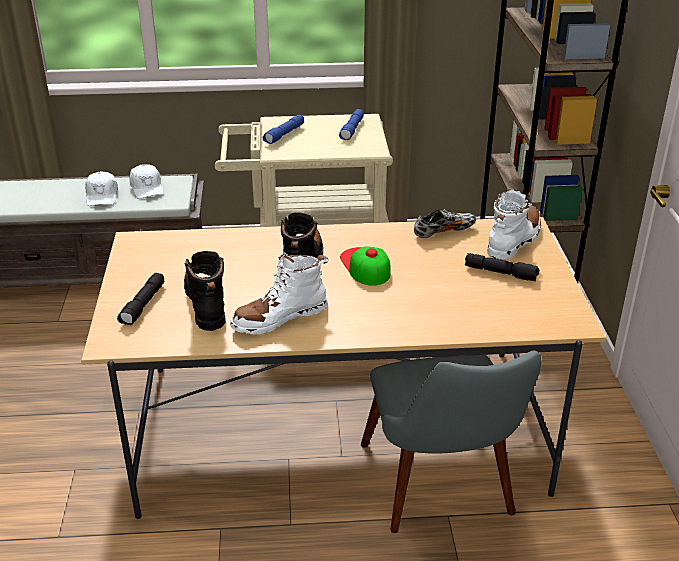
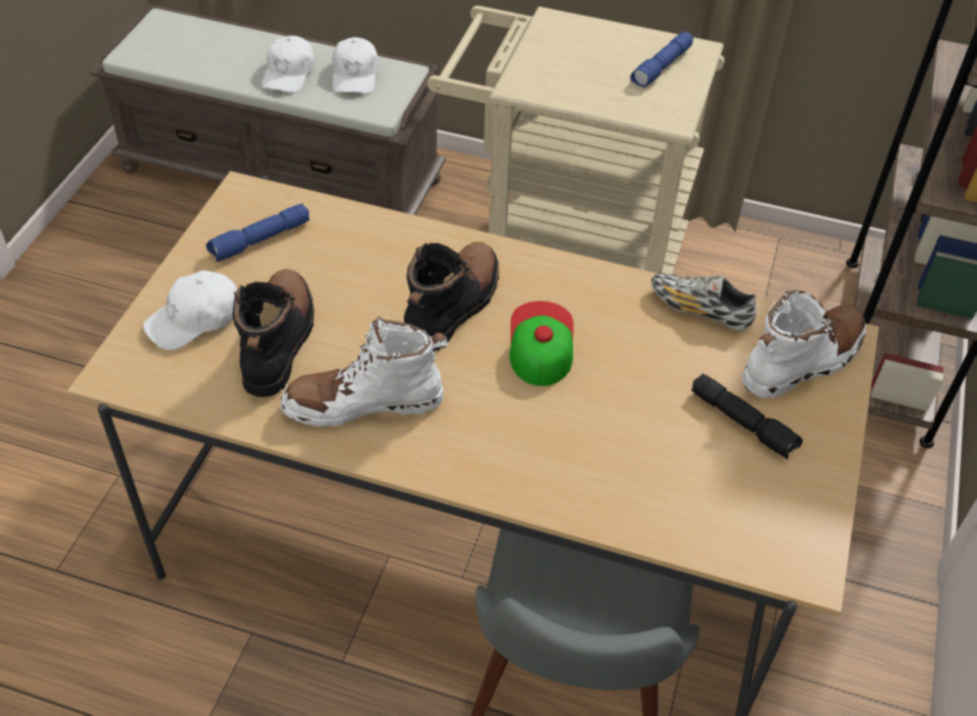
camera: 20 degrees right, 15 degrees up
(143, 305) = (195, 319): black flashlight -> white cap
(284, 135) = (552, 53): blue flashlight -> blue flashlight (260, 241)
(444, 232) = (699, 310): shoe -> shoe turned 150 degrees counterclockwise

